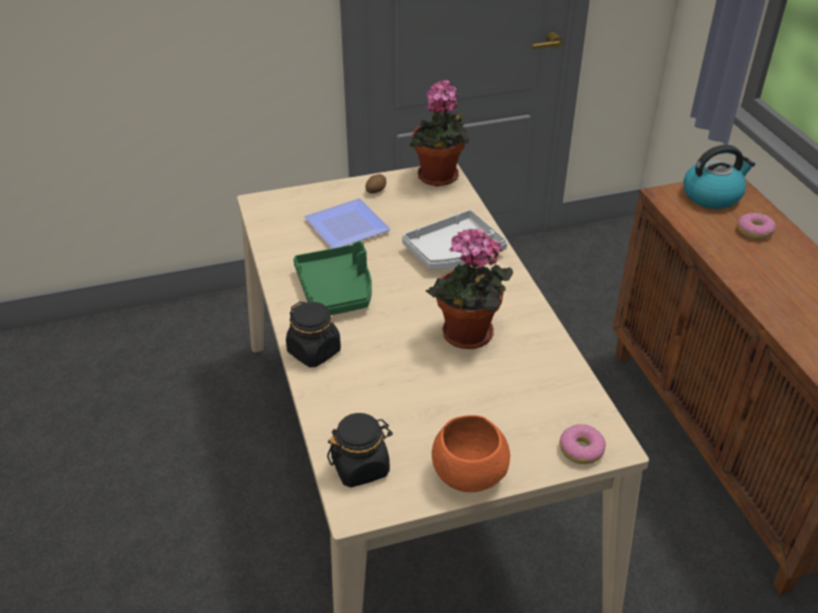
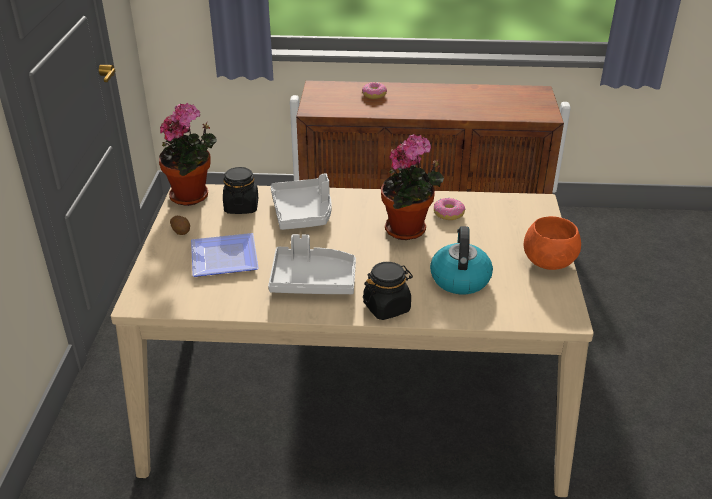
camera: 70 degrees left, 5 degrees down
(336, 290) = (313, 280): green tray -> grey tray
(361, 466) = (527, 308): black jar -> black jar (241, 206)
(581, 450) = (539, 214): donut -> donut (449, 214)
(712, 195) = (325, 95): kettle -> kettle (459, 278)

